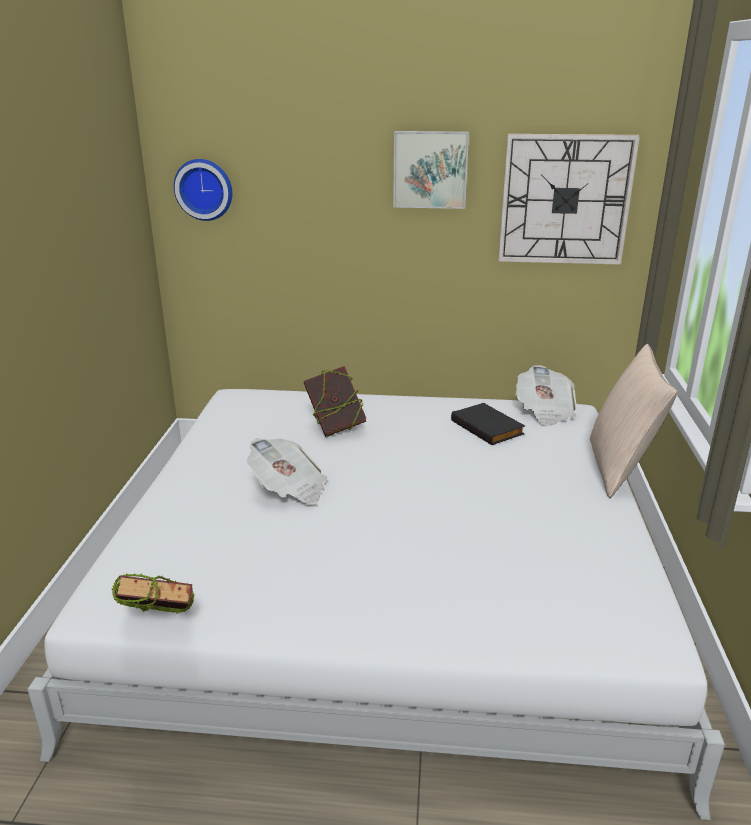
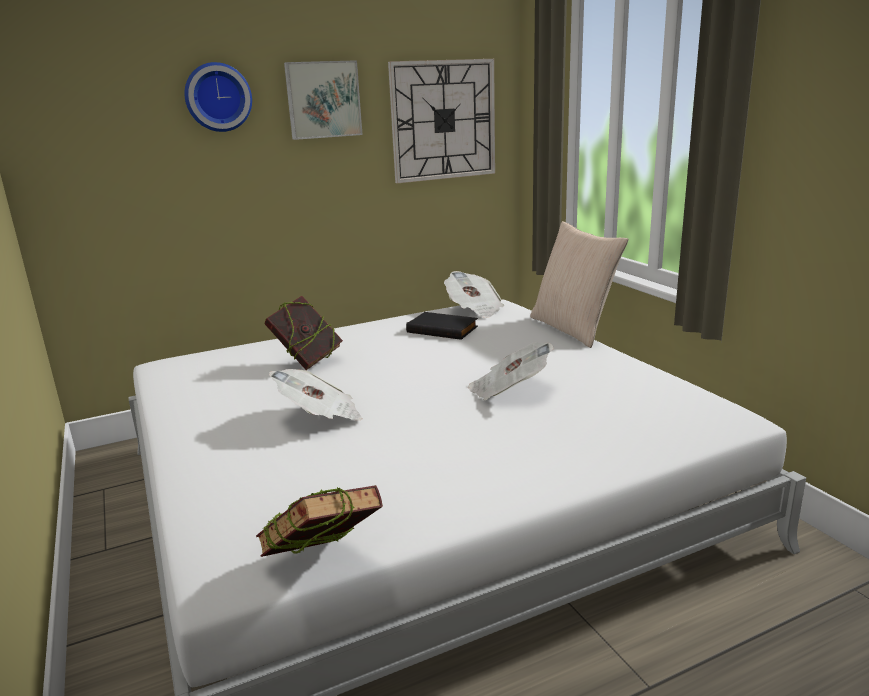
camera: 30 degrees left, 5 degrees down
(204, 189) = (74, 139): wall clock -> wall clock (217, 97)
(467, 521) = (509, 391): none -> newspaper

